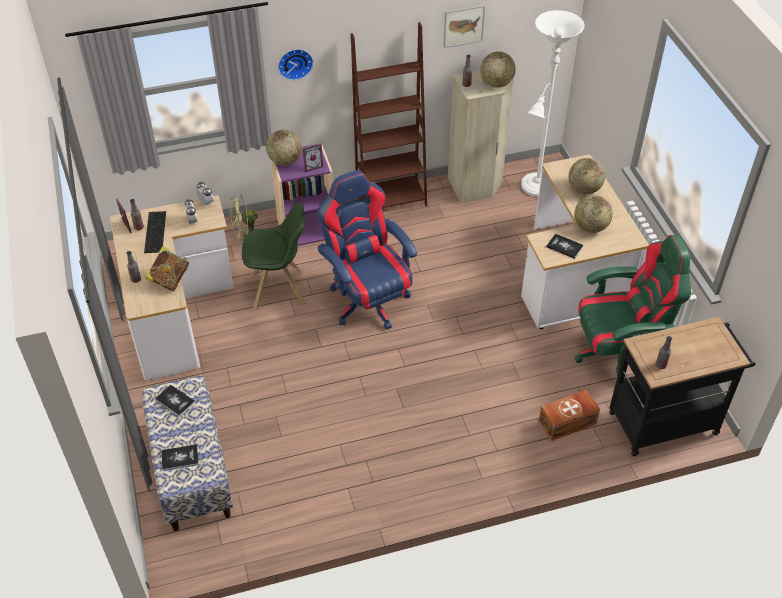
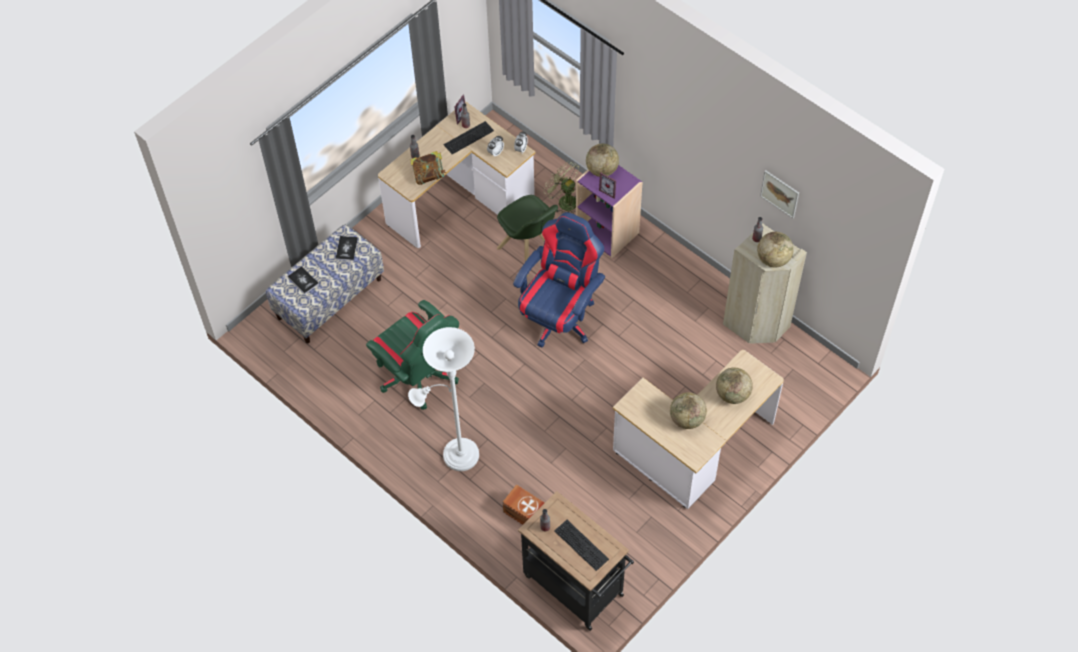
camera: 60 degrees right, 10 degrees up
(295, 62) = (645, 109): wall clock -> none
(391, 199) = (687, 271): brown bookcase -> none
(535, 188) = (787, 372): white floor lamp -> white floor lamp (456, 455)
(564, 246) = (648, 410): book -> none
(617, 354) = (627, 521): green office chair -> green office chair (418, 376)
(696, 346) = (582, 544): none -> keyboard

